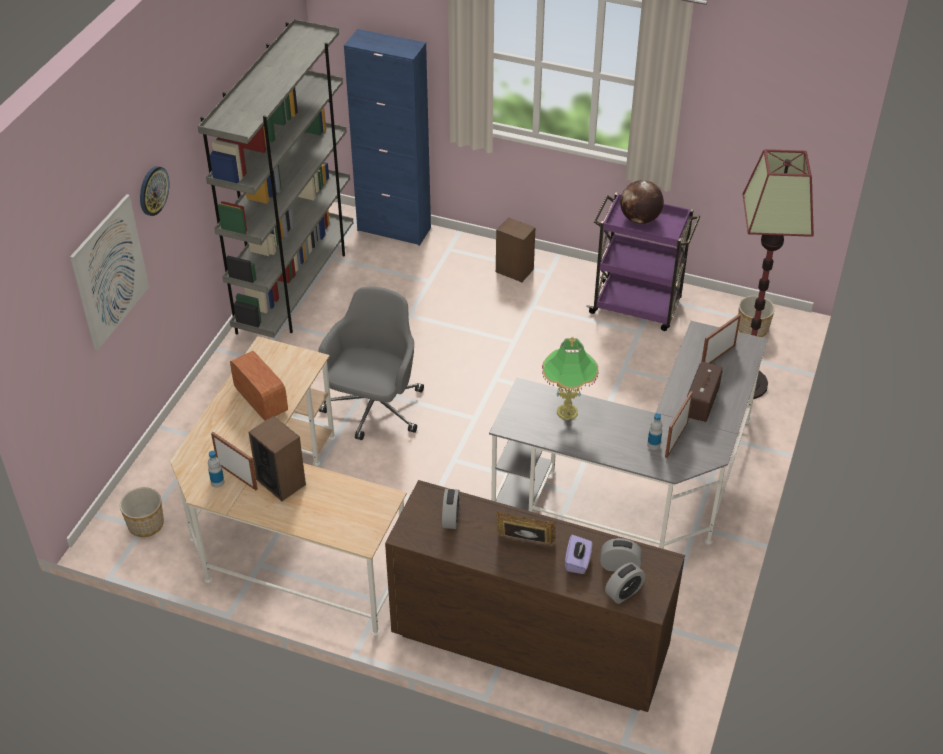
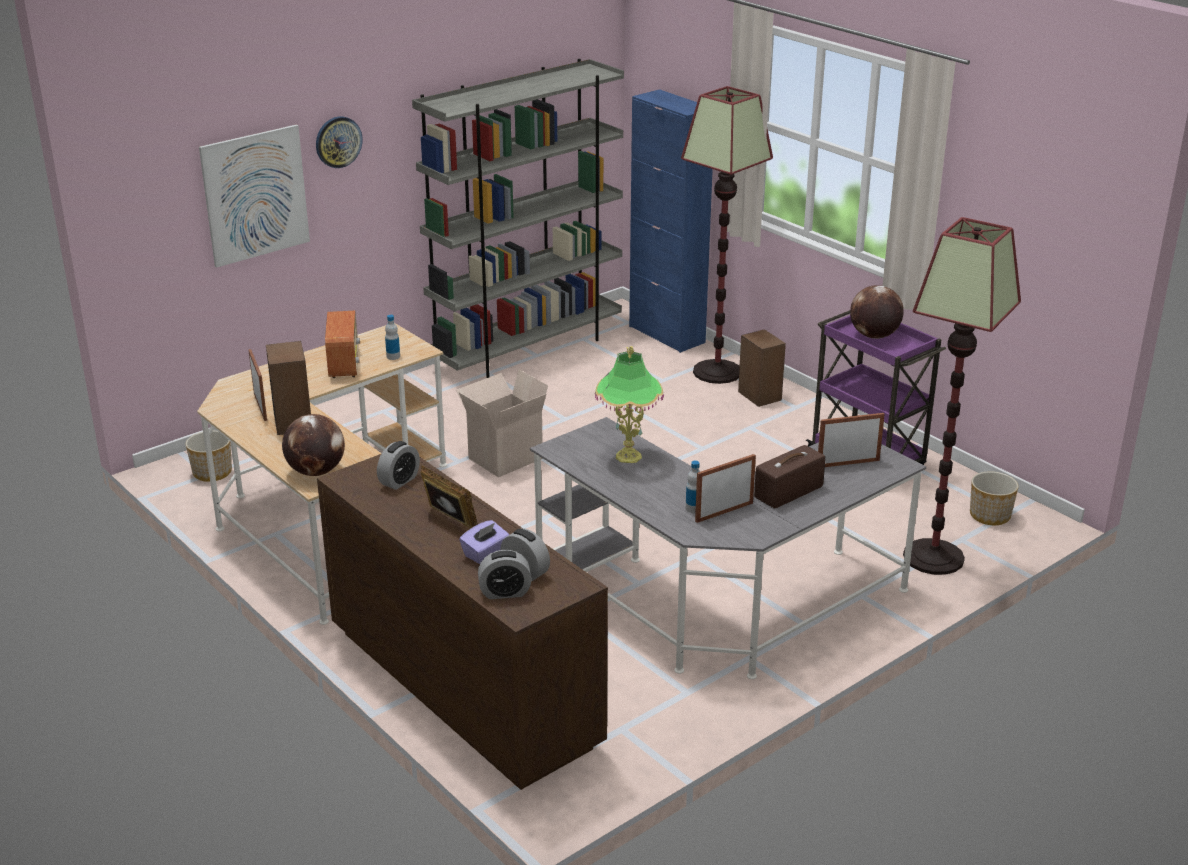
camera: 30 degrees right, 15 degrees down
(217, 482) = (239, 405): bottle -> bottle (393, 356)
(350, 526) = (316, 471): none -> globe
(374, 409) = (505, 457): grey office chair -> cardboard box
(465, 256) = (718, 372): none -> floor lamp

